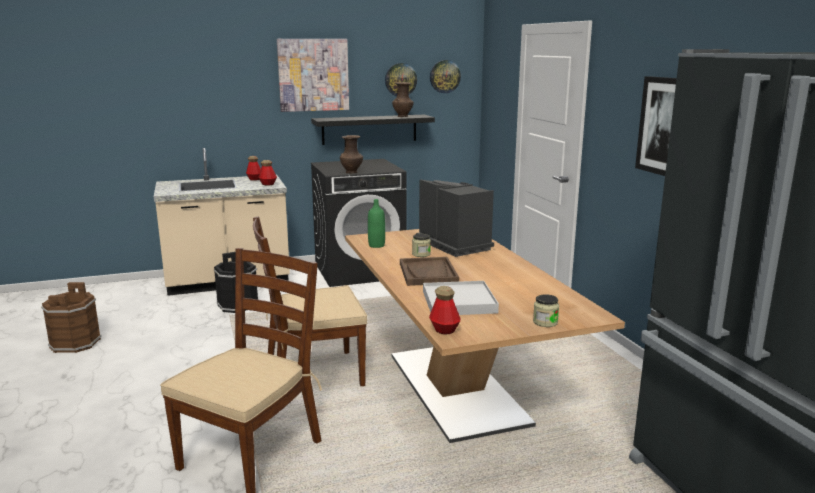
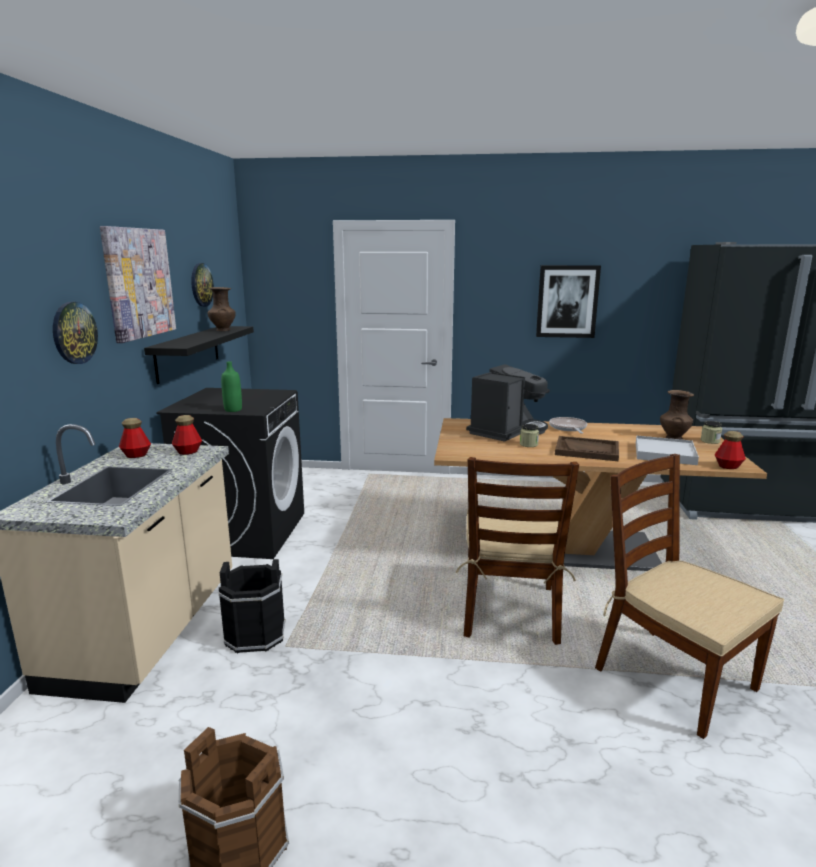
camera: 65 degrees left, 0 degrees up
(352, 172) = (264, 405): brown vase -> brown vase (673, 438)
(376, 245) = (486, 454): green bottle -> green bottle (233, 410)
(444, 76) = (225, 278): wall clock -> wall clock (74, 333)
(455, 244) = (506, 431): coffee machine -> coffee machine turned 135 degrees clockwise
(500, 262) = (568, 428): none -> frying pan

